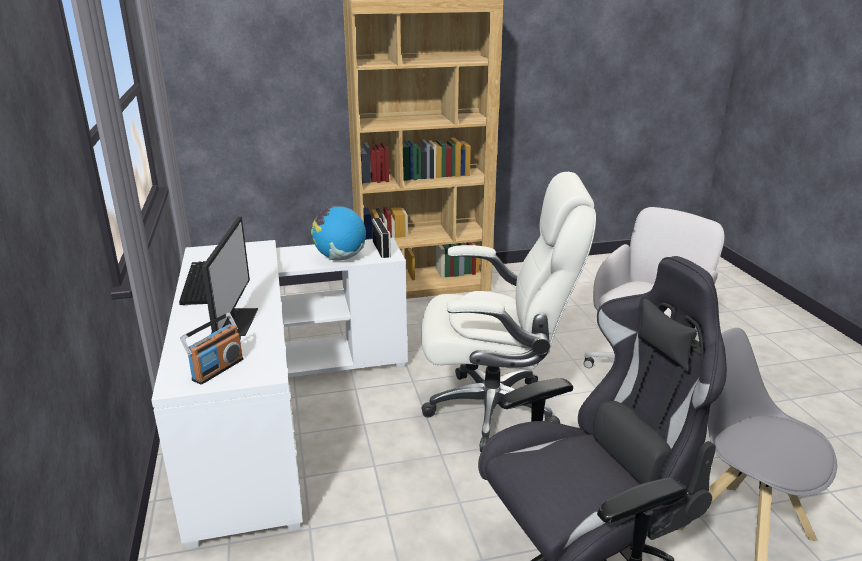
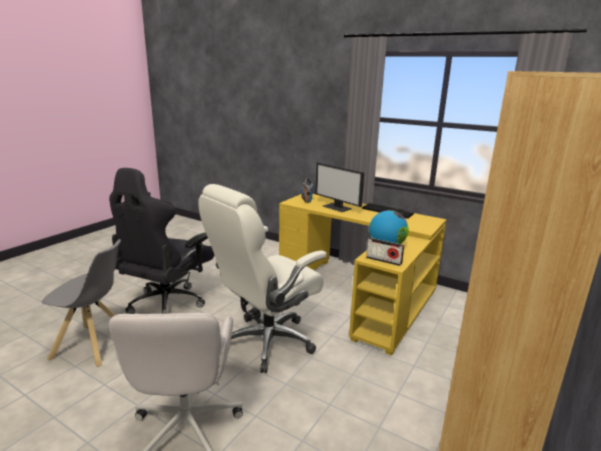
camera: 135 degrees right, 5 degrees down
(275, 409) = (361, 292): white desk -> yellow desk

